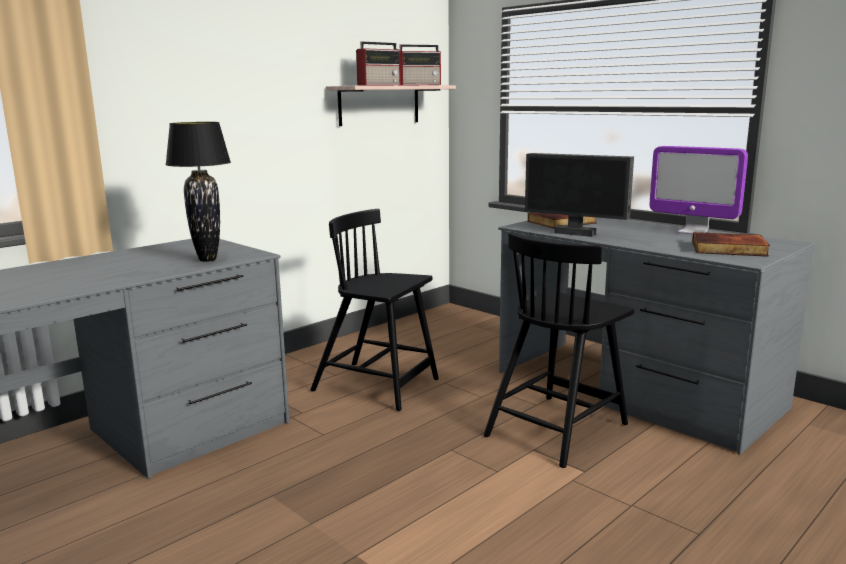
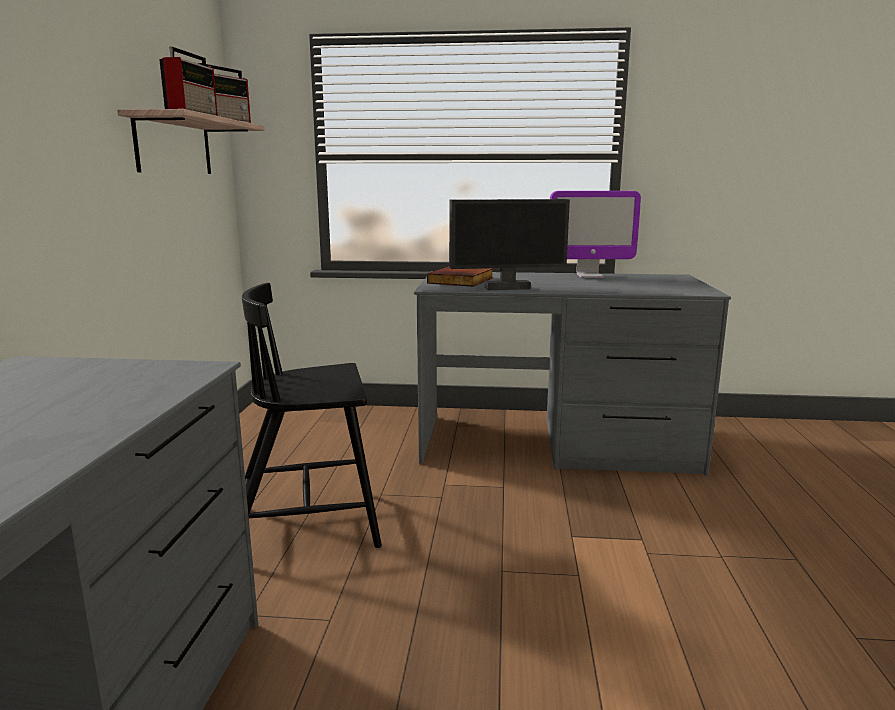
camera: 40 degrees left, 0 degrees up
(208, 260) = (133, 391): black table lamp -> none
(557, 428) = (557, 505): black chair -> none
(728, 249) = (660, 285): book -> none

